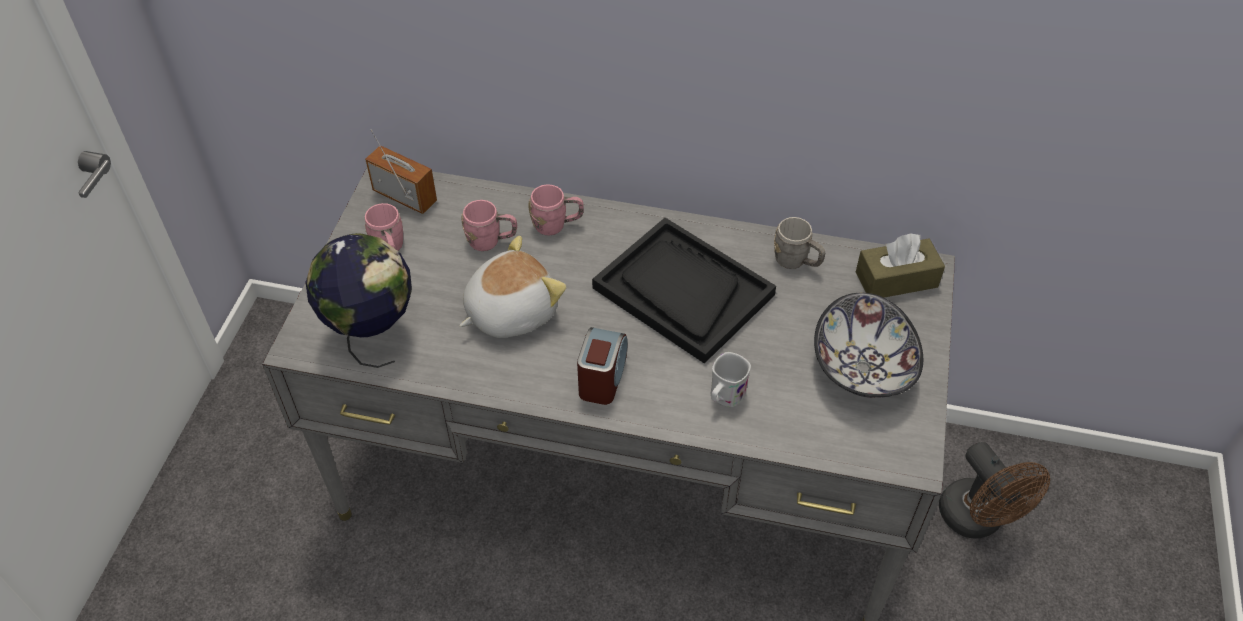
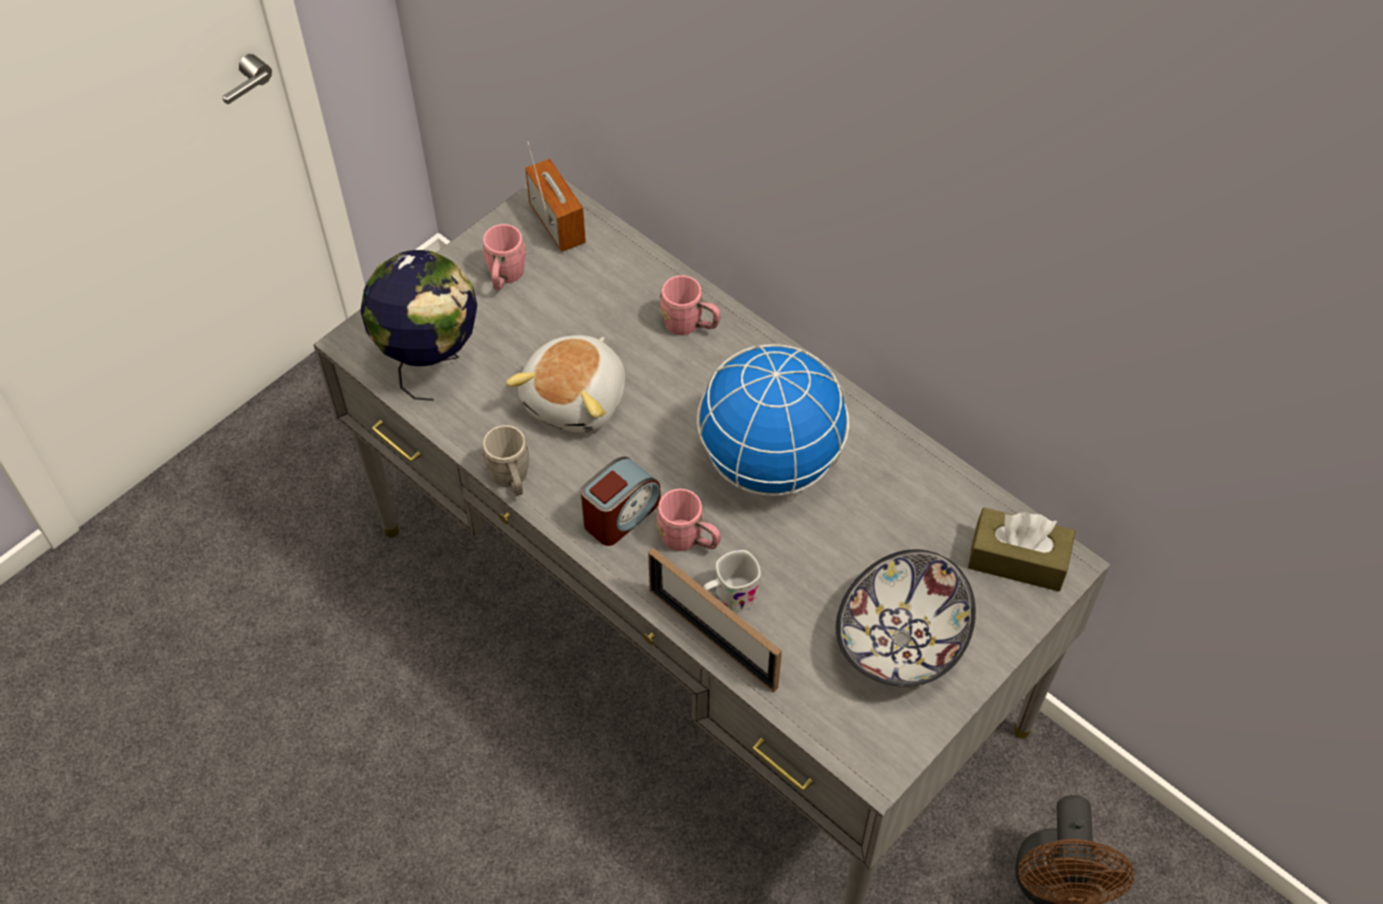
camera: 30 degrees right, 5 degrees up
(491, 241) = (610, 313): pink mug -> pink mug (688, 540)
(509, 311) = (577, 399): plush toy -> plush toy turned 120 degrees clockwise
(682, 291) = (769, 461): black tray -> globe
(734, 431) = (712, 638): none -> picture frame
(796, 262) = (919, 486): grey mug -> grey mug (511, 480)

